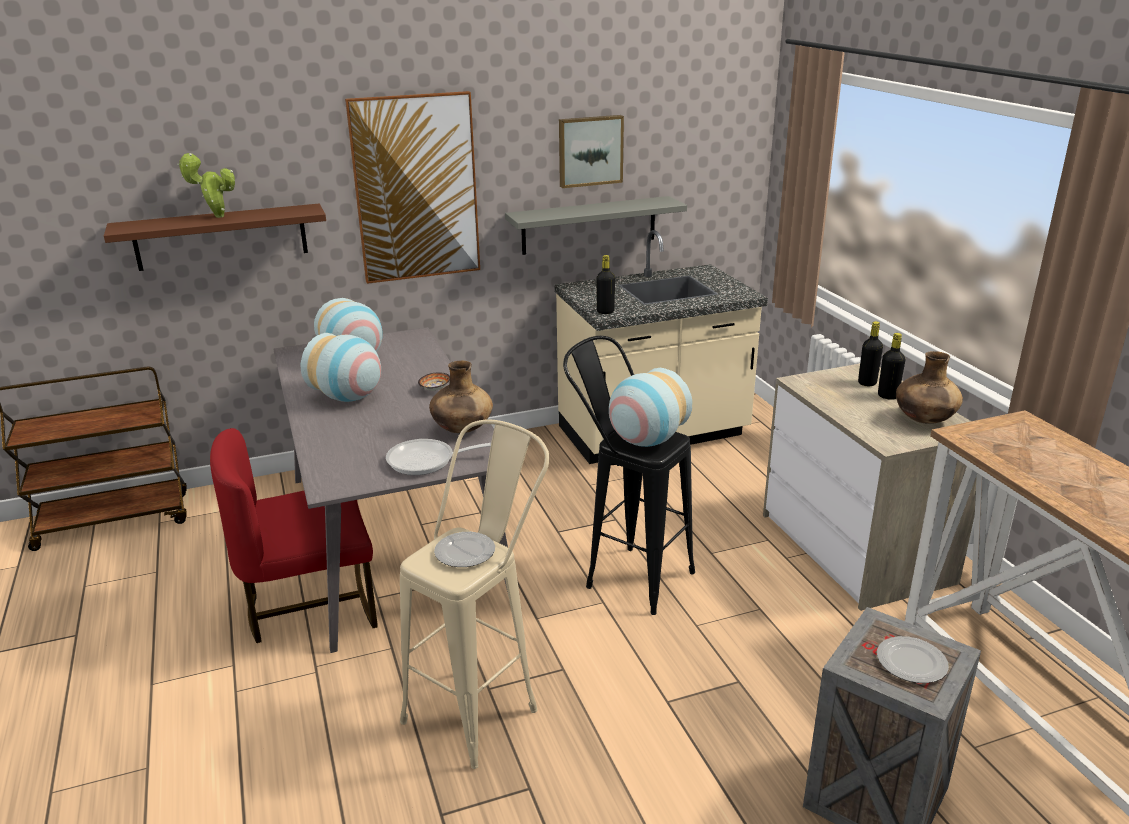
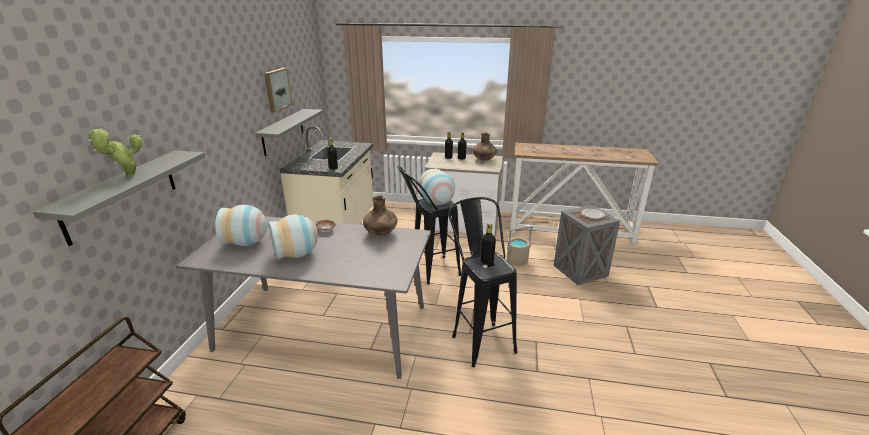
camera: 60 degrees left, 0 degrees up
(221, 237) = (122, 195): brown shelf -> grey shelf
(311, 606) = (351, 376): red chair -> none
(416, 188) = (217, 127): picture -> none
(427, 461) = (402, 249): frying pan -> none
(465, 552) = (487, 261): plate -> black bottle
(483, 704) = (479, 338): beige stool -> black stool
(794, 674) = (517, 261): none -> beige bucket

